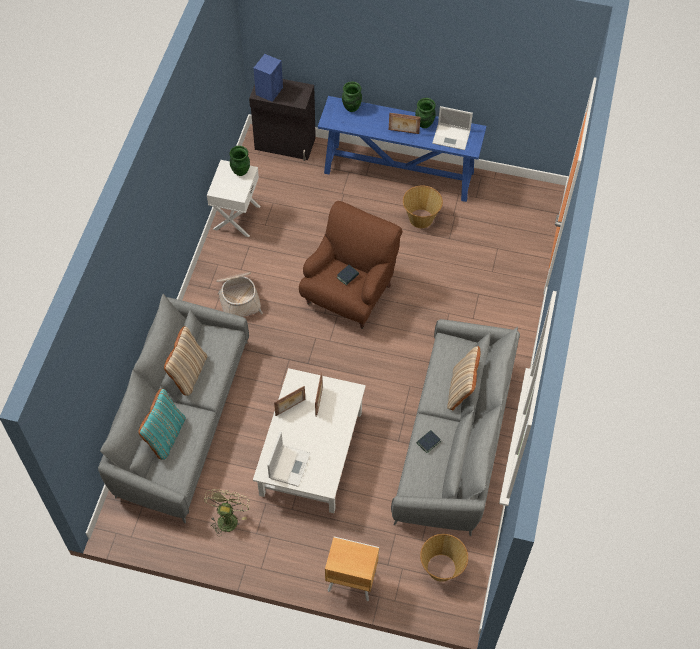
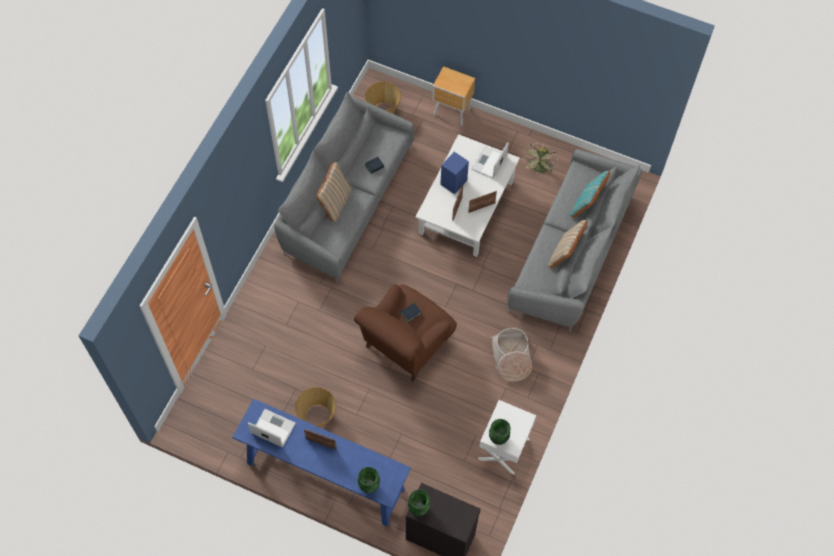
camera: 170 degrees left, 5 degrees up
(269, 90) = (456, 515): blue speaker -> blue speaker (453, 183)
(424, 124) = (297, 450): green vase -> green vase (419, 508)

